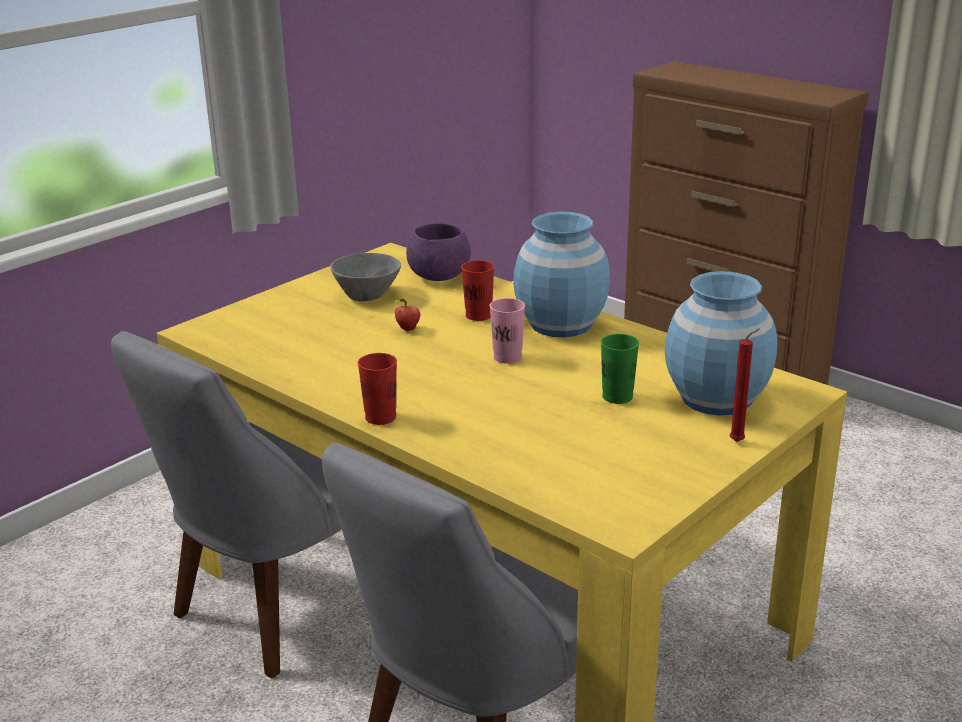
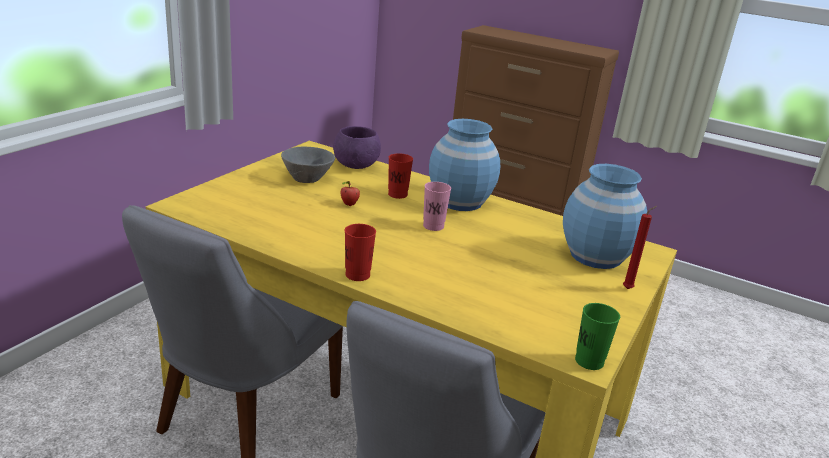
camera: 15 degrees left, 0 degrees up
(617, 397) = (527, 256): green cup -> green cup (589, 361)

